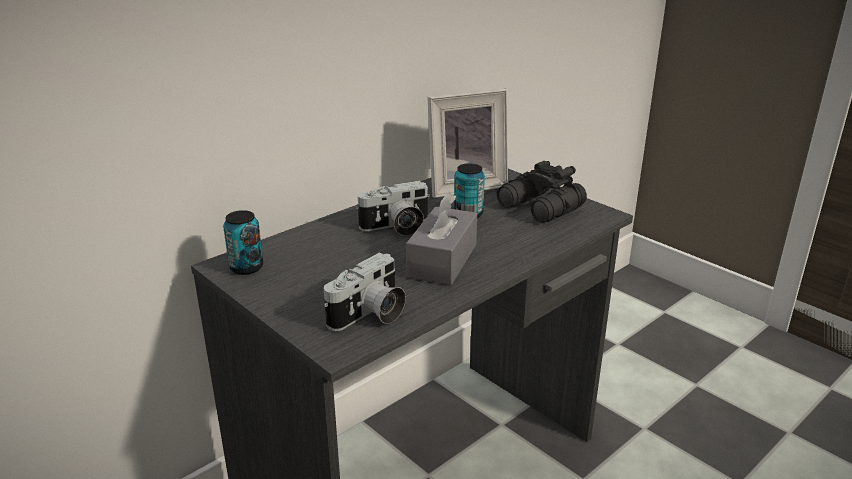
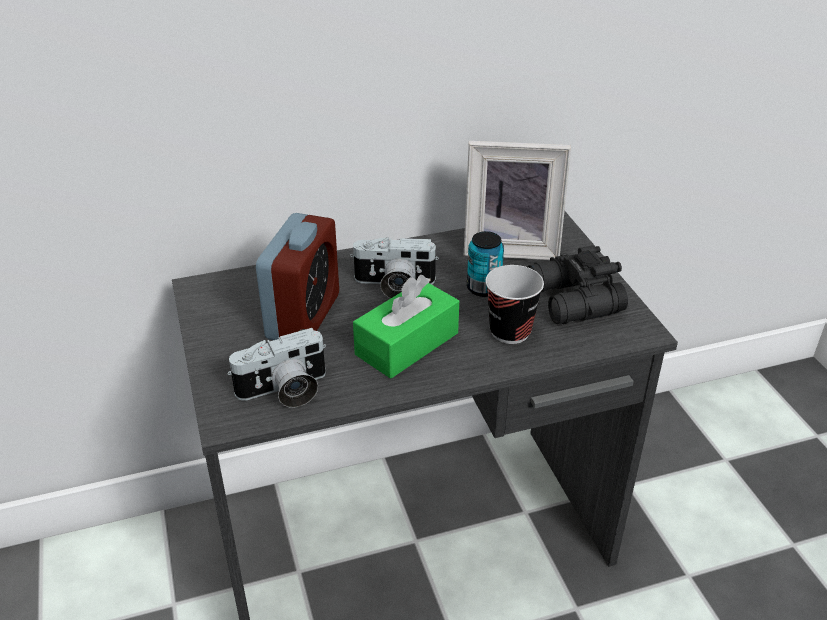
camera: 25 degrees right, 10 degrees up
(246, 267) = (216, 297): can -> none
(339, 263) = (303, 316): none -> alarm clock
(442, 260) = (407, 344): grey tissue box -> green tissue box
(513, 235) = (510, 331): none -> cup

